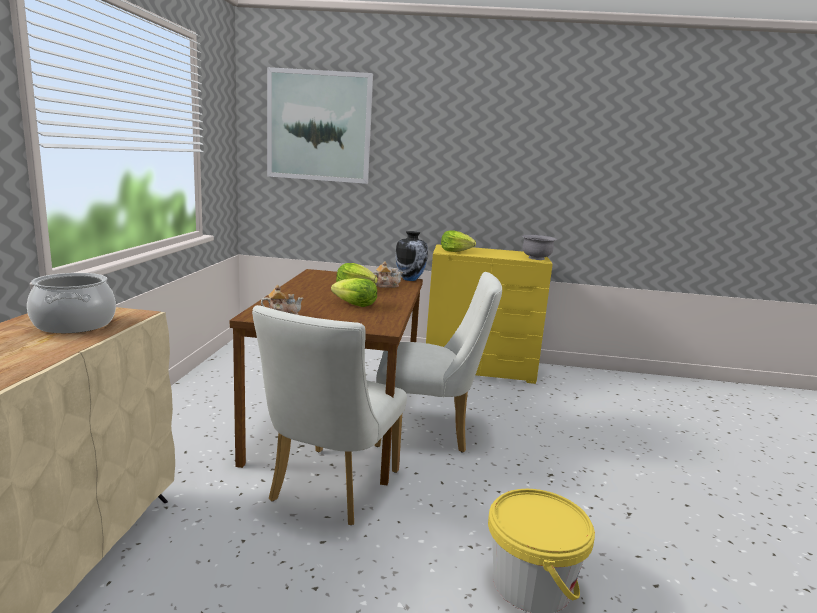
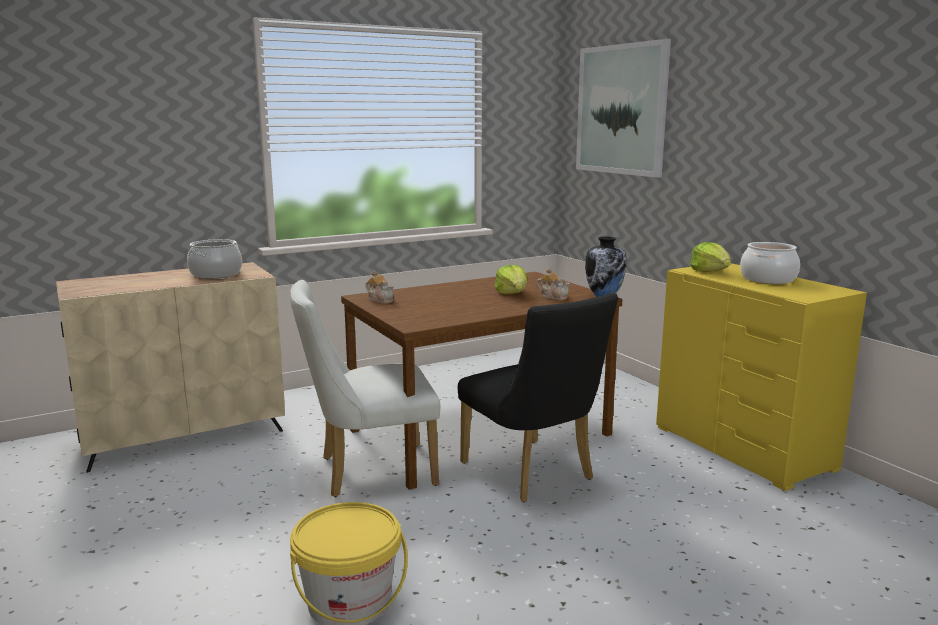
camera: 55 degrees right, 0 degrees up
(355, 305) = (460, 305): lettuce -> none
(429, 432) = (533, 474): white chair -> black chair
(492, 252) = (768, 279): none -> cooking pot
(536, 258) = (805, 295): grey bowl -> none

